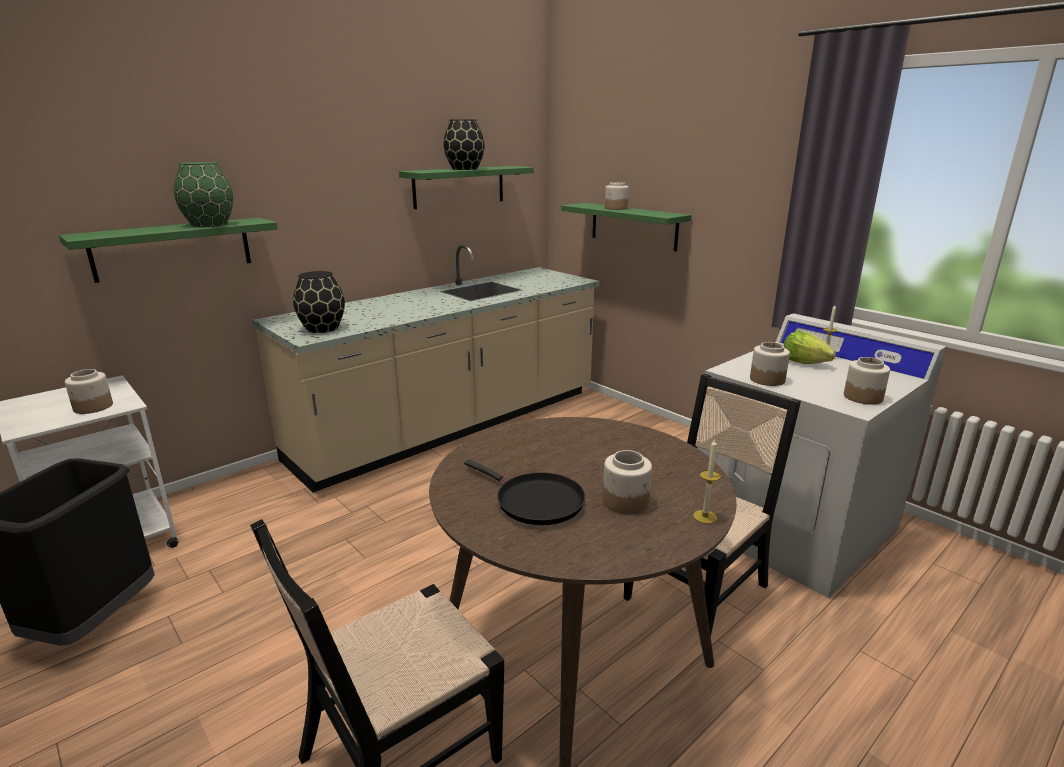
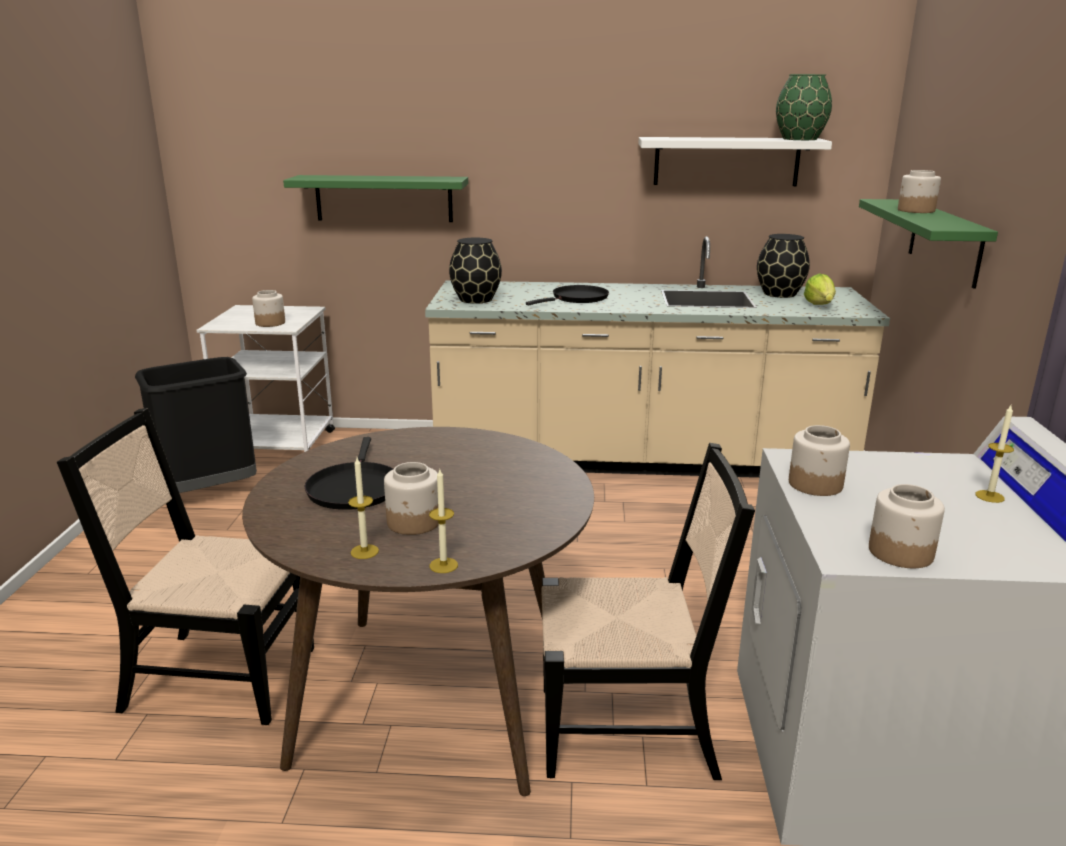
camera: 45 degrees right, 0 degrees up
(208, 224) = (406, 178): green vase -> green vase (799, 139)
(399, 310) = (577, 299): none -> black frying pan
(459, 186) = (726, 161): green shelf -> white shelf
(464, 169) = (722, 138): black vase -> black vase (779, 294)
(647, 537) = (364, 551): none -> candle
(803, 362) = (936, 488): lettuce -> lettuce (819, 305)

